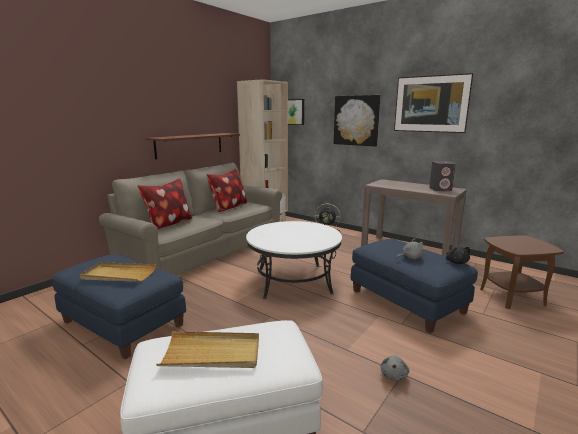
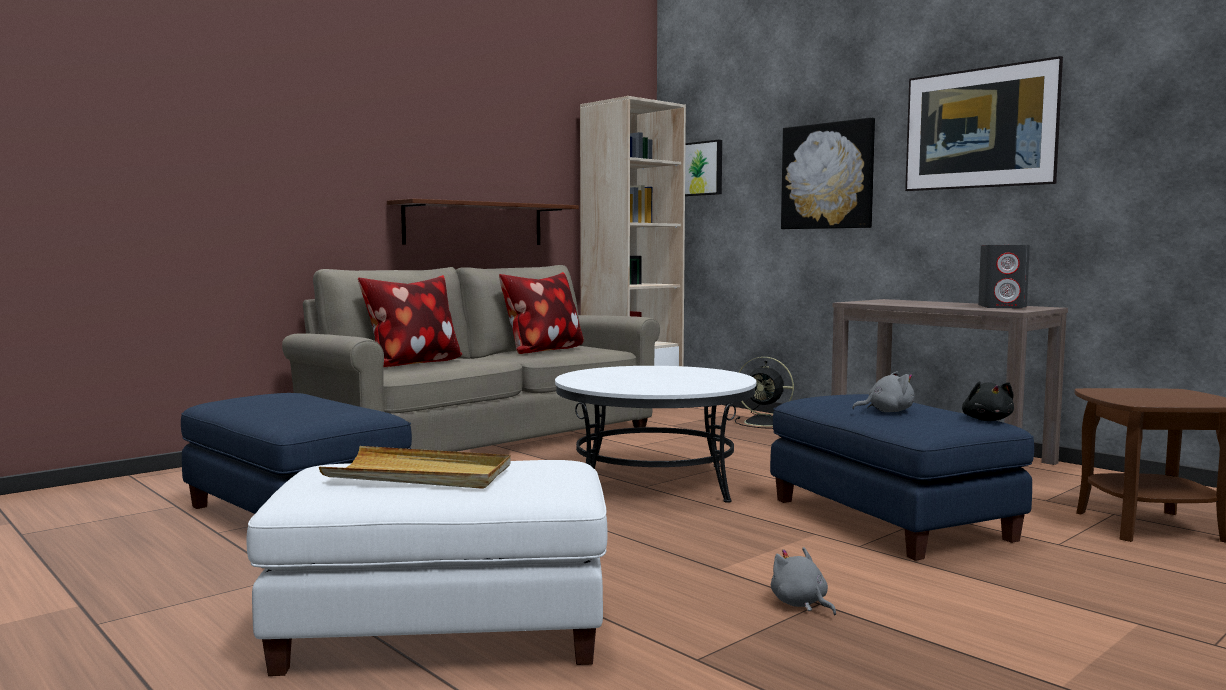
camera: 10 degrees right, 10 degrees down
(118, 275) = (296, 407): beige tray -> none
(394, 375) = (801, 604): grey plush toy -> grey plush toy turned 120 degrees clockwise

